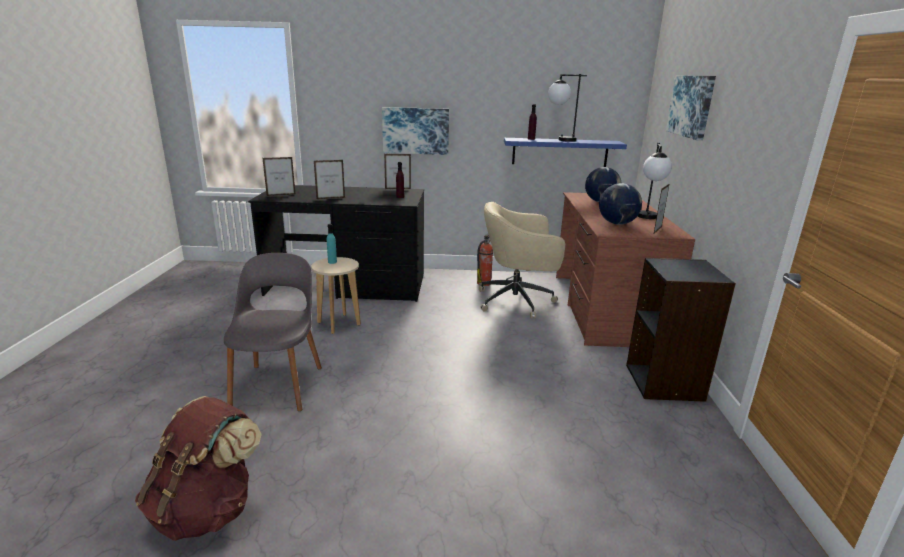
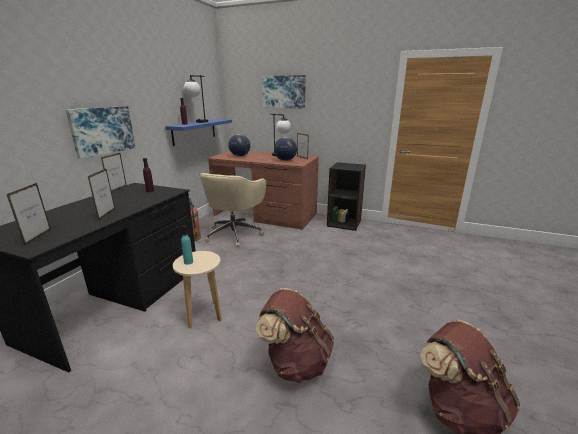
camera: 70 degrees left, 0 degrees up
(278, 385) = (295, 362): grey chair -> brown backpack

